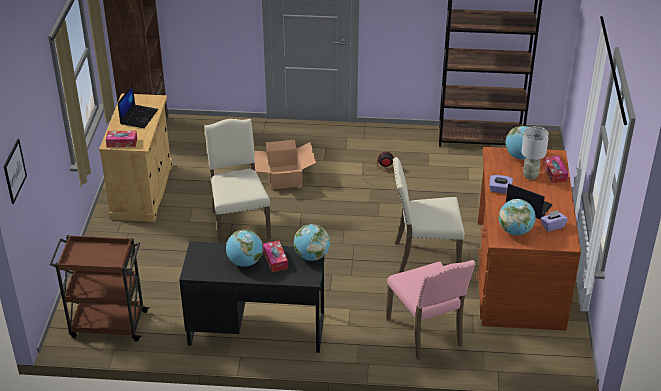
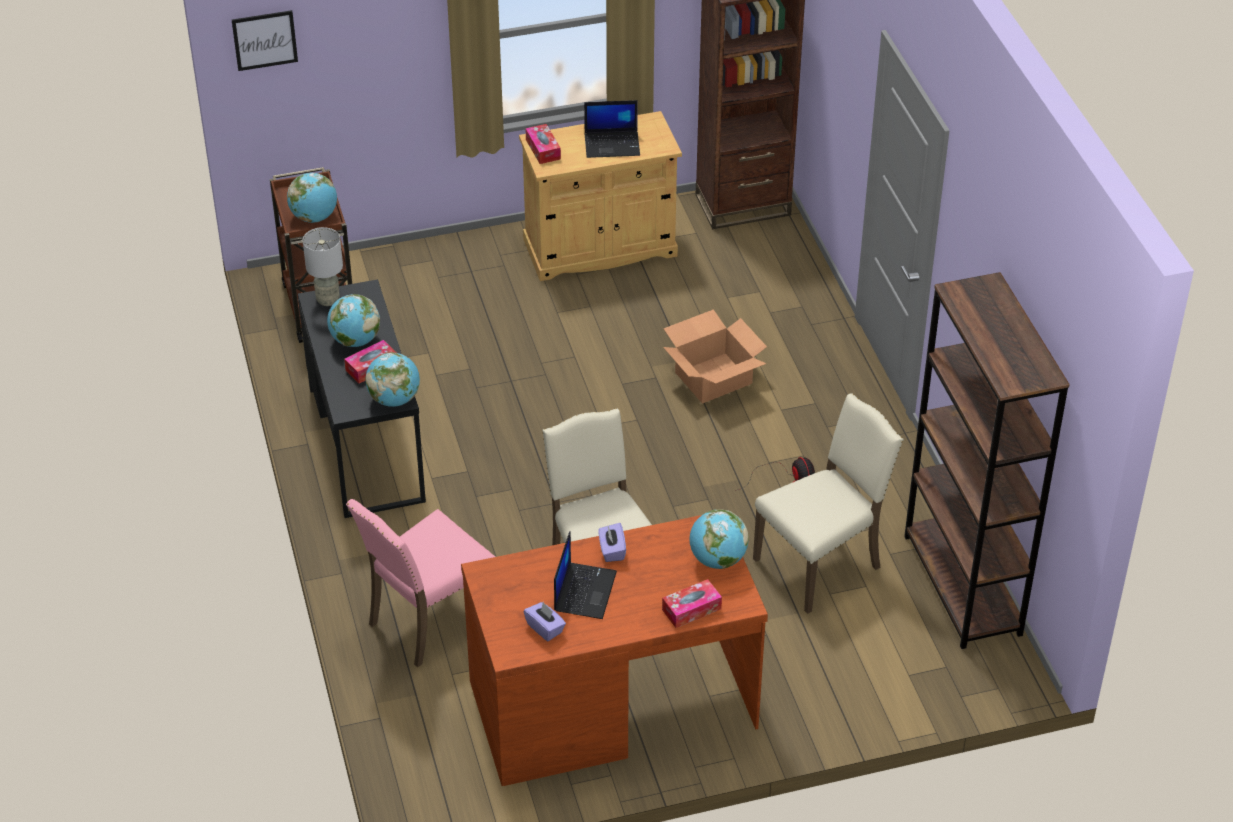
camera: 70 degrees right, 5 degrees up
(239, 224) = (577, 363): beige chair -> beige chair (821, 564)
(515, 231) = (513, 586): globe -> globe (314, 217)
(530, 175) = (669, 581): grey table lamp -> grey table lamp (328, 300)

